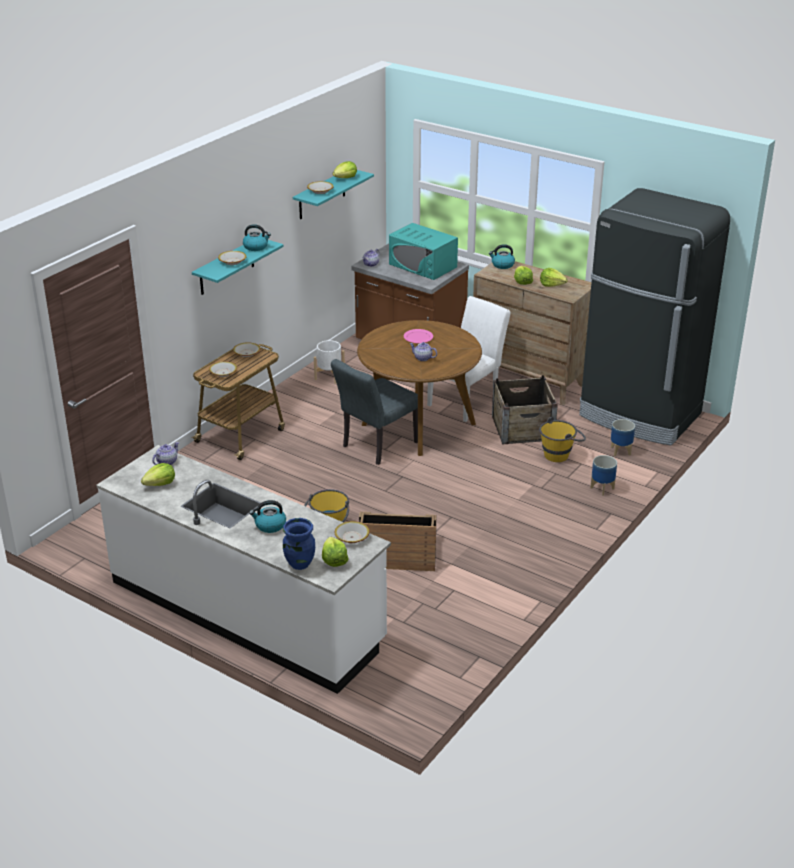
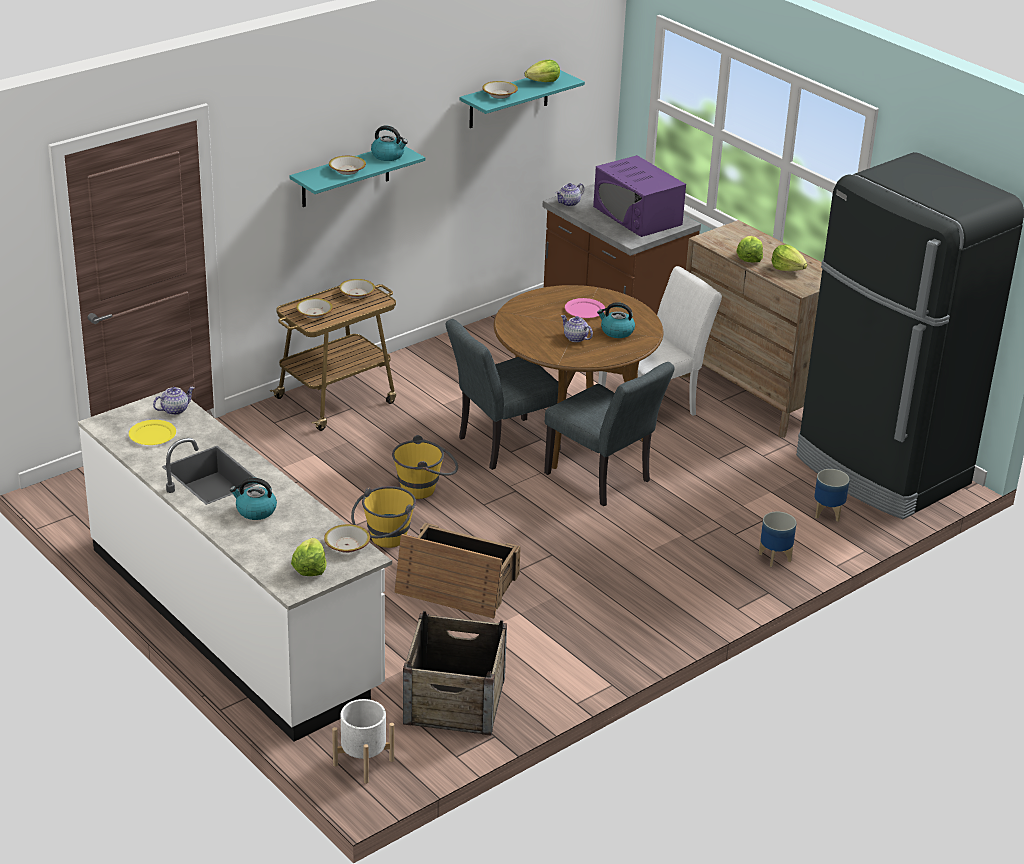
camera: 15 degrees right, 0 degrees up
(160, 484) = (153, 435): lettuce -> yellow plate
(299, 563) = (265, 563): blue vase -> none
(329, 376) = (488, 344): white planter -> white planter (364, 762)
(423, 265) = (637, 216): turquoise microwave -> purple microwave
(459, 457) = (603, 480): none -> grey chair
(502, 265) = (735, 231): kettle -> kettle (616, 331)
(522, 428) = (708, 458): crate -> crate (454, 701)
(560, 454) = (742, 502): yellow bucket -> yellow bucket (425, 488)

